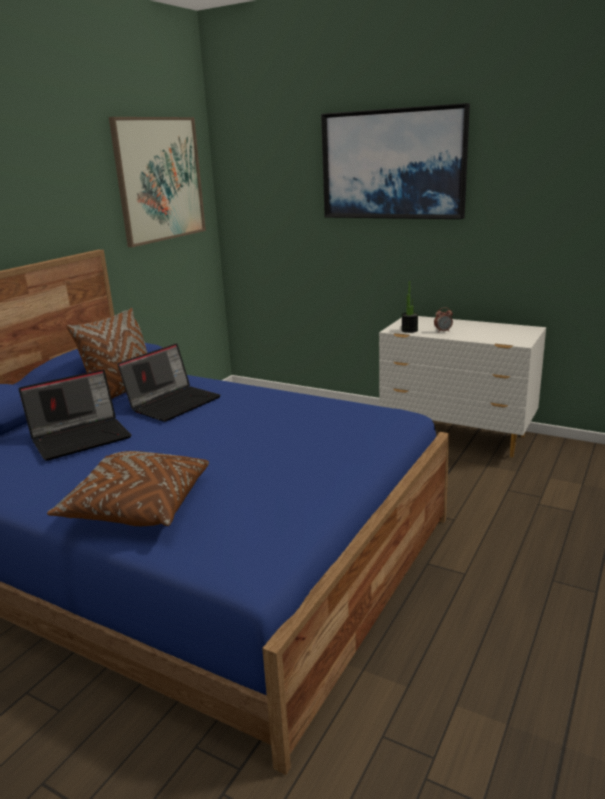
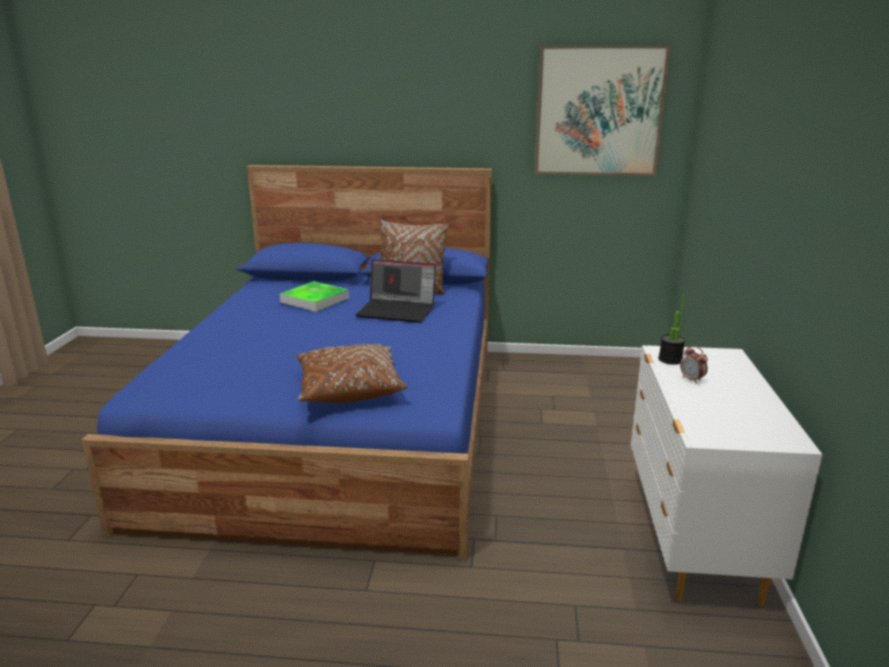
camera: 65 degrees right, 0 degrees up
(81, 437) = (315, 300): laptop -> tray
(137, 507) = (211, 341): brown pillow -> brown pillow (349, 389)
(393, 164) = (777, 131): picture -> none

